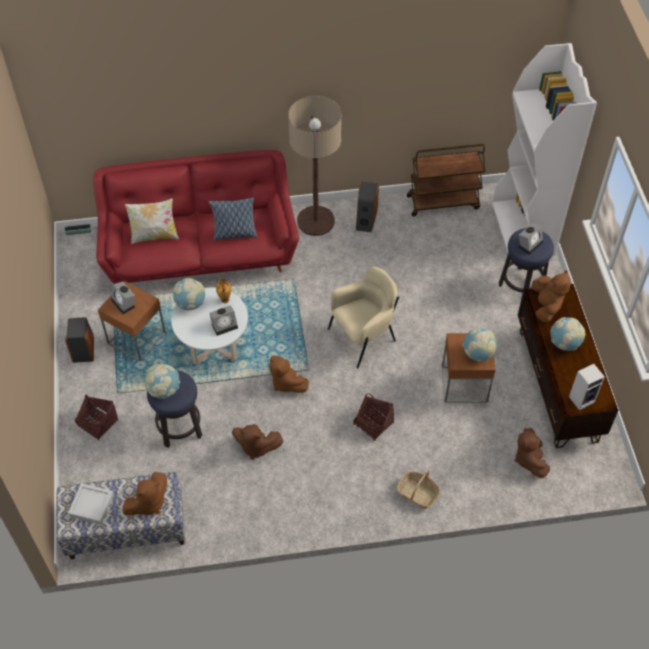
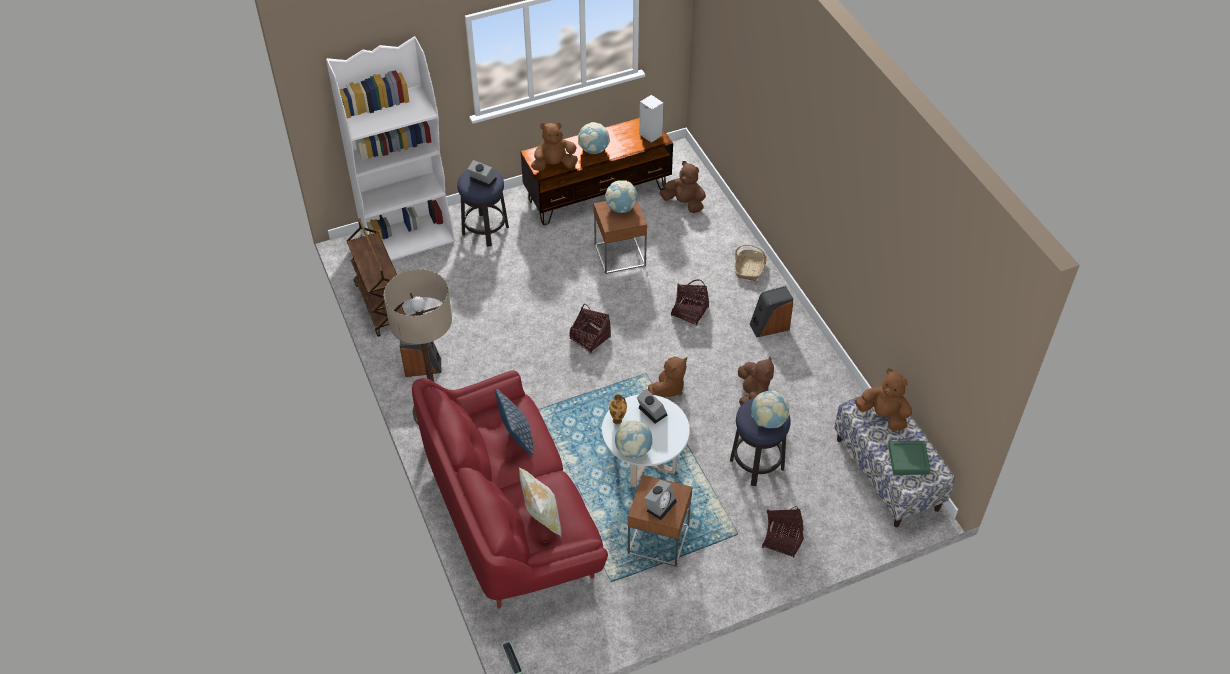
camera: 105 degrees left, 5 degrees down
(84, 348) = (691, 588): speaker -> speaker (769, 326)
(91, 505) = (908, 460): grey tray -> green tray
(363, 337) = (590, 338): beige armchair -> basket
(529, 459) = (684, 203): brown plush toy -> brown plush toy turned 135 degrees counterclockwise

